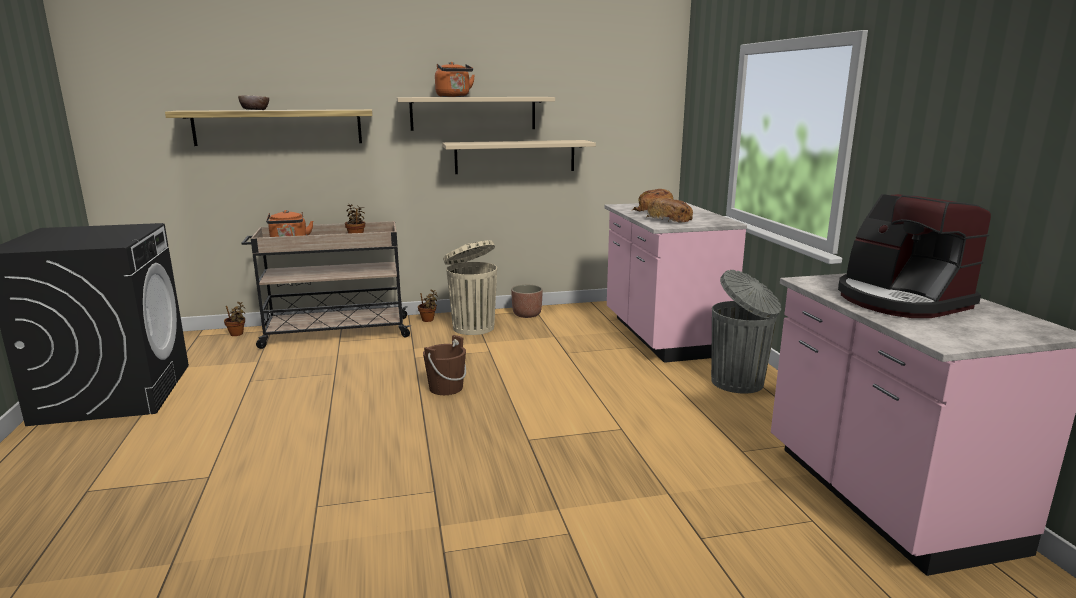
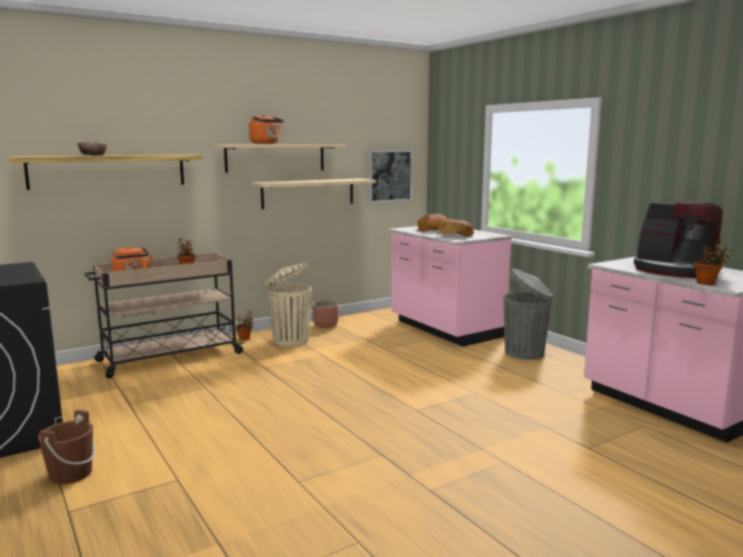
camera: 20 degrees left, 5 degrees down
(237, 334) = (71, 370): potted plant -> potted plant (707, 283)
(446, 388) = (315, 385): brown bucket -> brown bucket (70, 473)
(626, 137) = (389, 175): none -> picture

